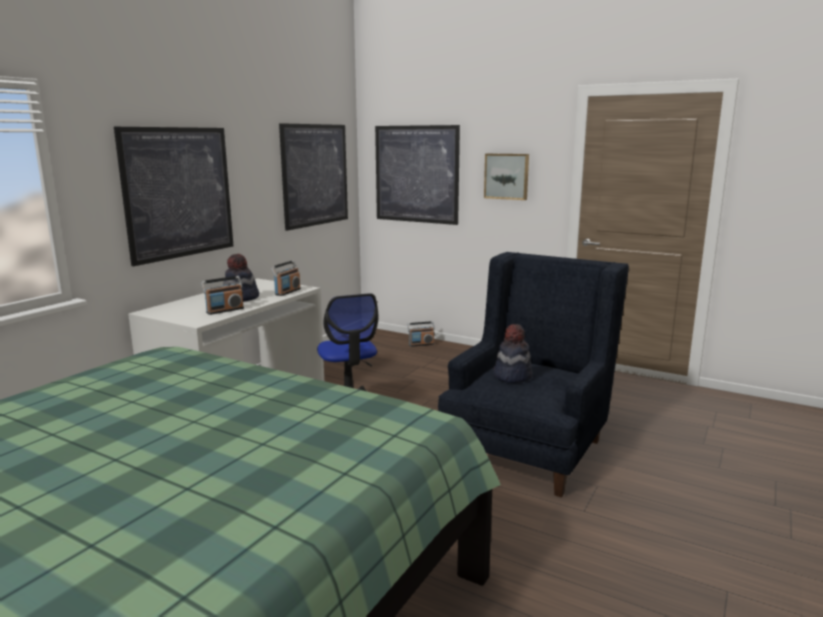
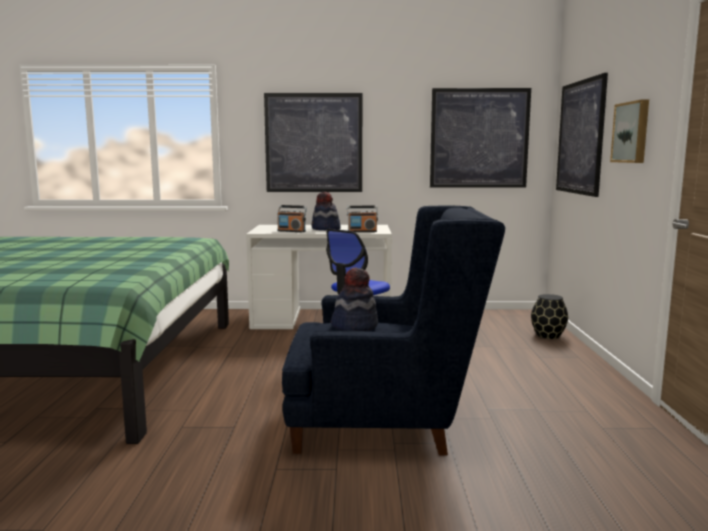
camera: 60 degrees right, 5 degrees down
(421, 344) = (548, 335): radio -> black vase

